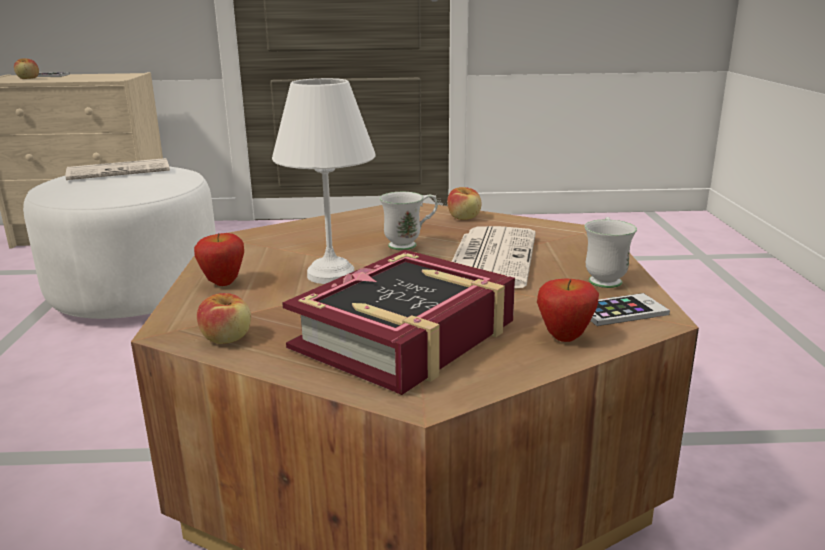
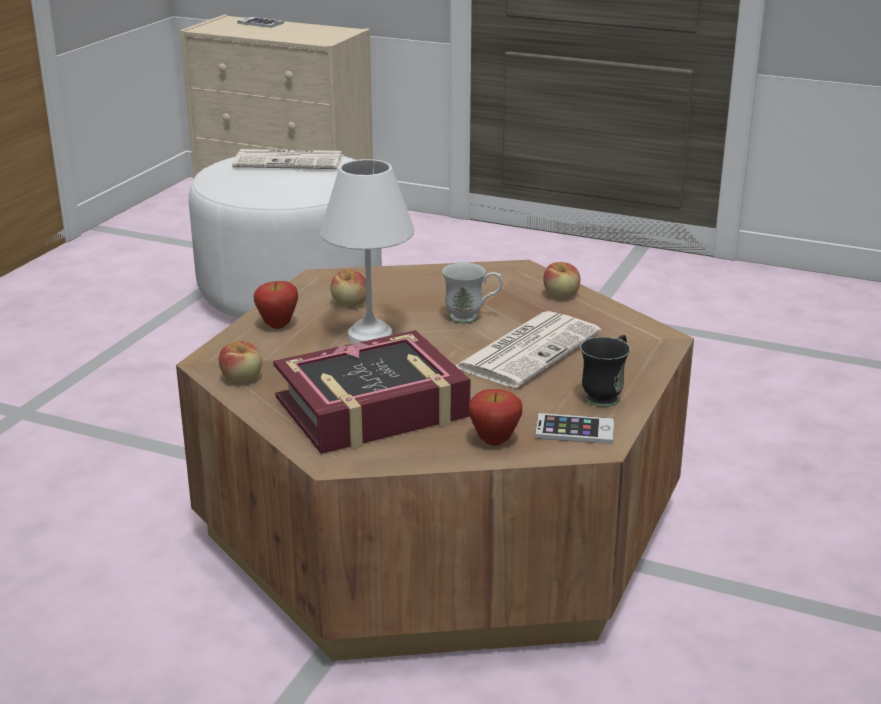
camera: 25 degrees right, 5 degrees up
(28, 78) = (238, 28): apple -> apple (350, 303)
(604, 278) = (606, 395): white mug -> black mug

